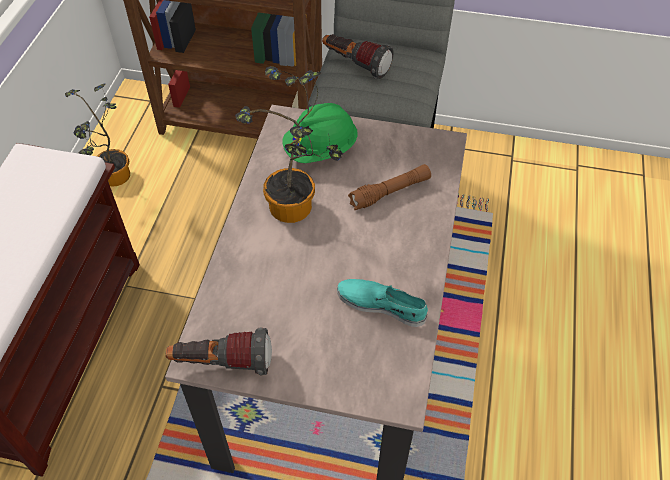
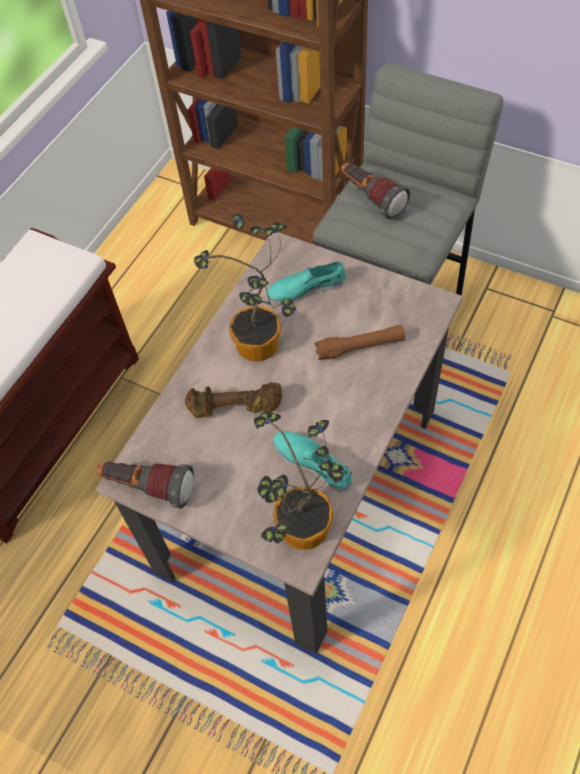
camera: 20 degrees right, 5 degrees up
(113, 179) = (135, 265): potted plant -> potted plant (300, 533)
(287, 269) = (235, 408): none -> brown dumbbell
(321, 150) = (305, 288): green hard hat -> turquoise shoe

